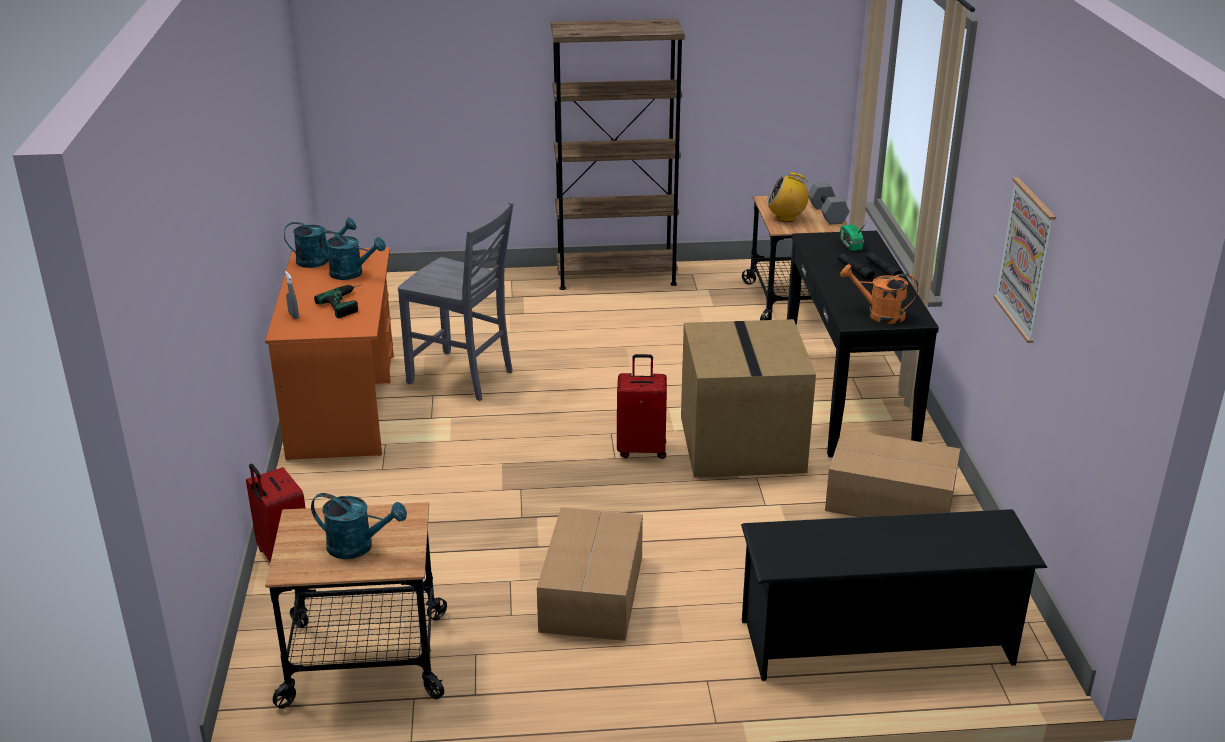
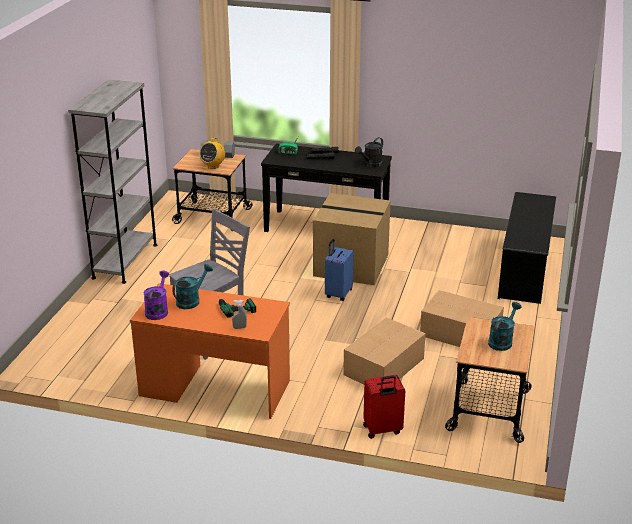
camera: 70 degrees left, 0 degrees up
(320, 260) = (158, 310): turquoise watering can -> purple watering can
(616, 276) = (125, 261): brown bookcase -> grey bookcase
(642, 449) = (338, 294): red suitcase -> blue suitcase
(879, 314) = (370, 164): orange watering can -> black watering can
(888, 499) = (421, 241): cardboard box -> cardboard box (382, 367)
(1026, 259) = (451, 96): picture -> none

